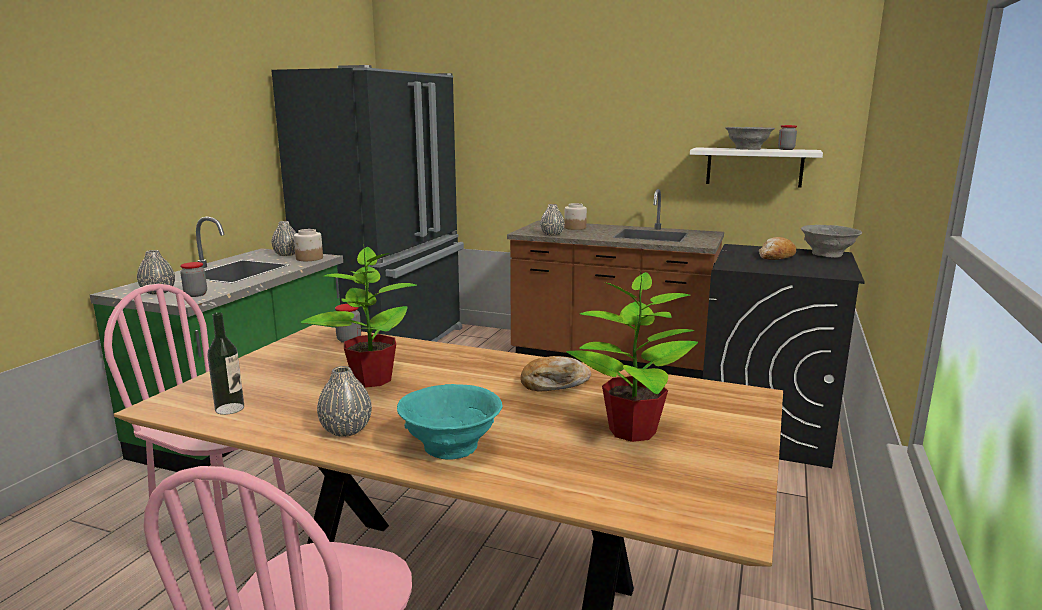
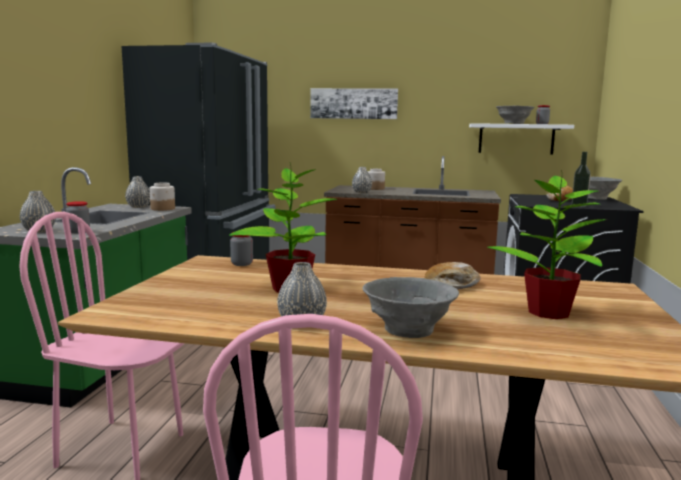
camera: 10 degrees left, 5 degrees down
(230, 408) = (174, 313): bottle -> bottle (579, 205)
(450, 446) = (408, 329): turquoise bowl -> grey bowl
(555, 122) = (353, 103): none -> picture

